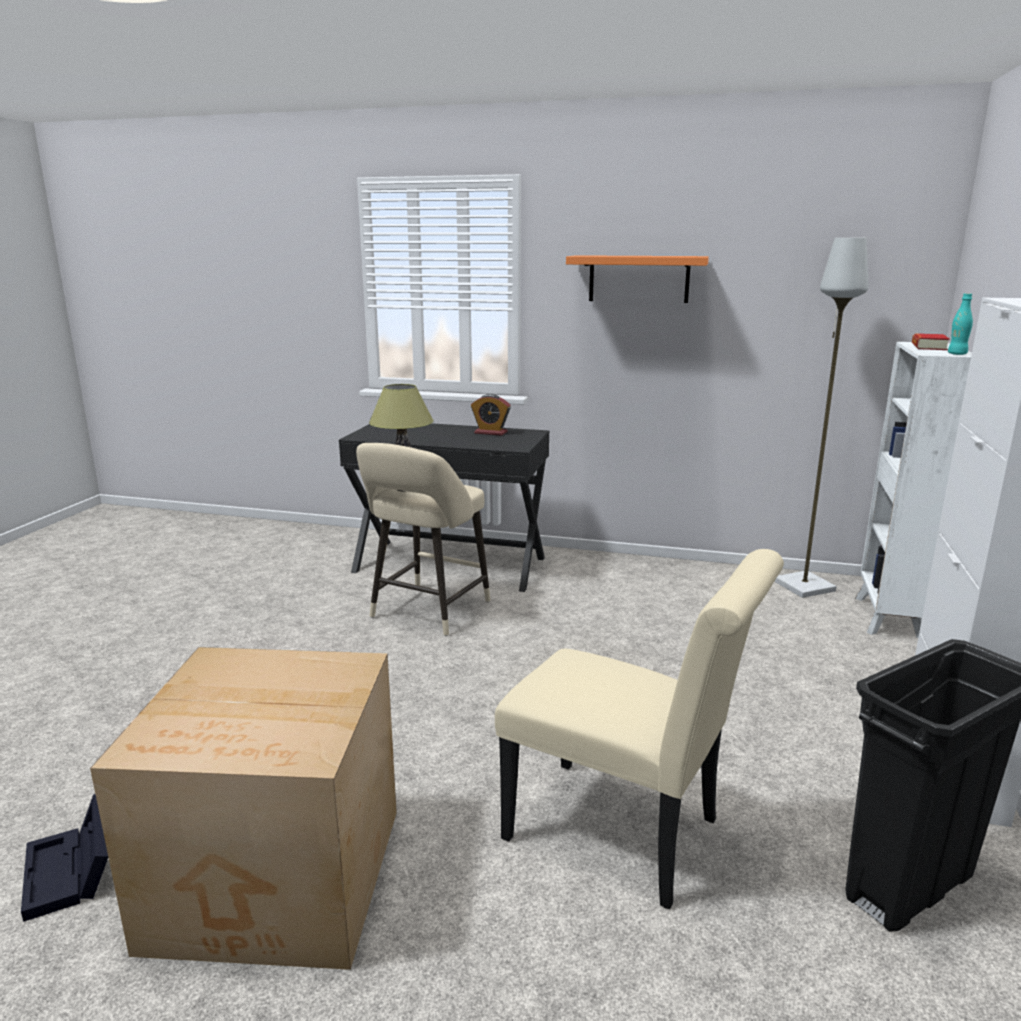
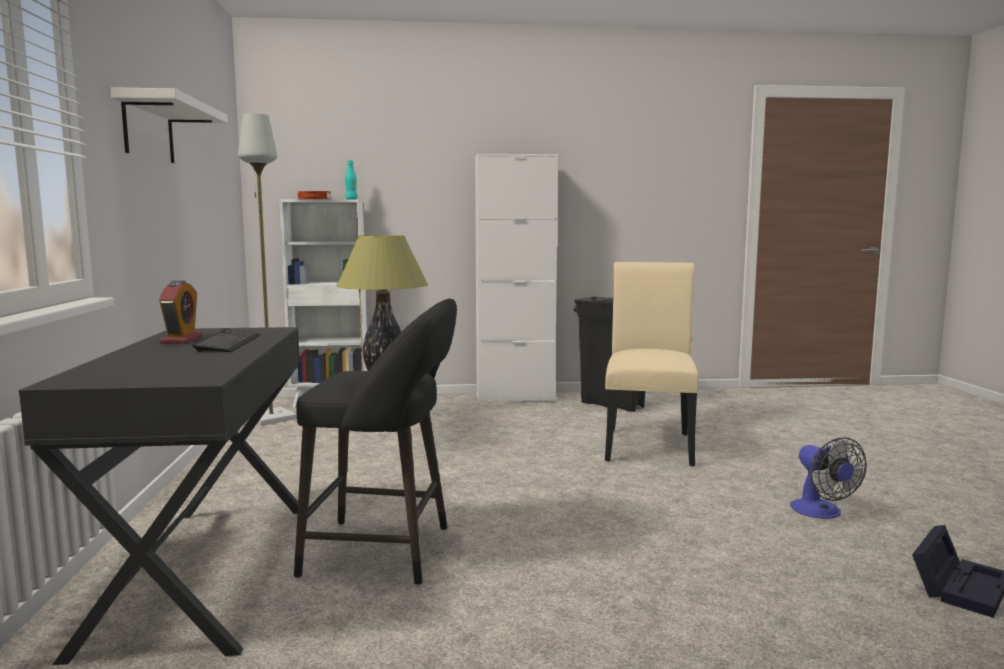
camera: 110 degrees left, 10 degrees down
(279, 879) = (822, 512): cardboard box -> fan
(427, 612) = (386, 552): beige stool -> black stool
(464, 439) = (228, 343): none -> keyboard
(639, 279) = (148, 130): orange shelf -> white shelf

